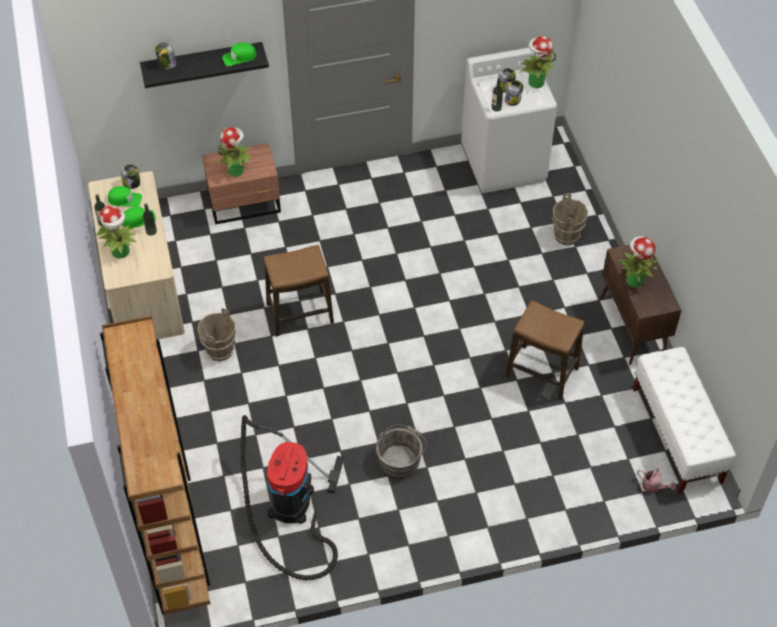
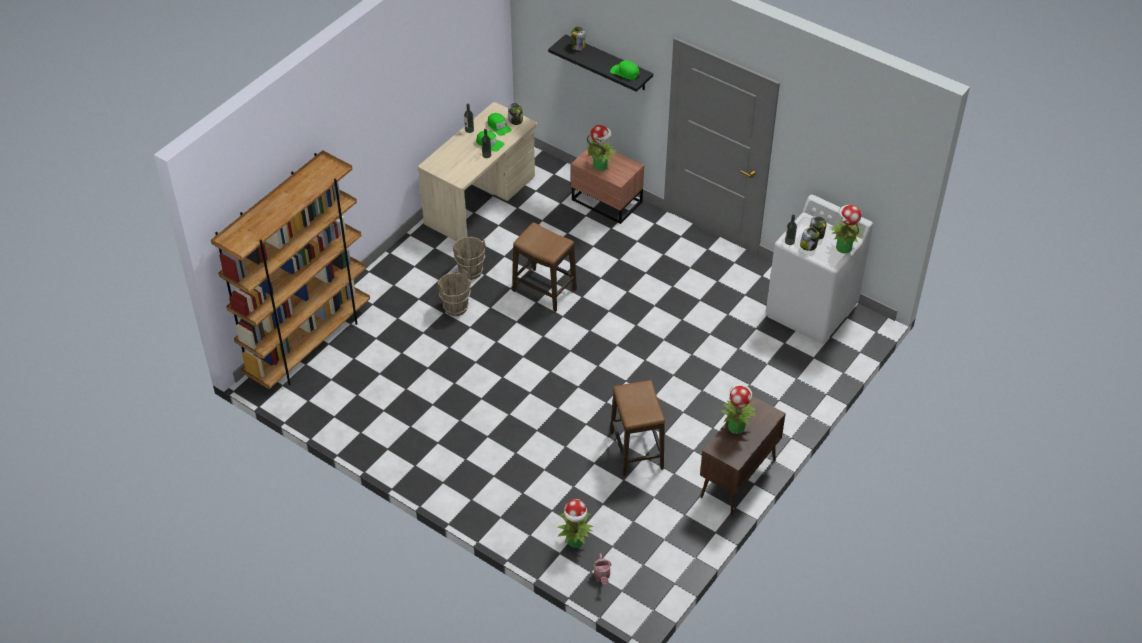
camera: 50 degrees right, 5 degrees down
(121, 252) = (455, 153): potted plant -> potted plant (575, 541)
(291, 508) = (384, 387): vacuum cleaner -> none
(400, 459) = (479, 418): grey bucket -> none
(566, 236) = (783, 388): brown bucket -> brown bucket (456, 308)
(676, 435) = (664, 564): white bench -> none

